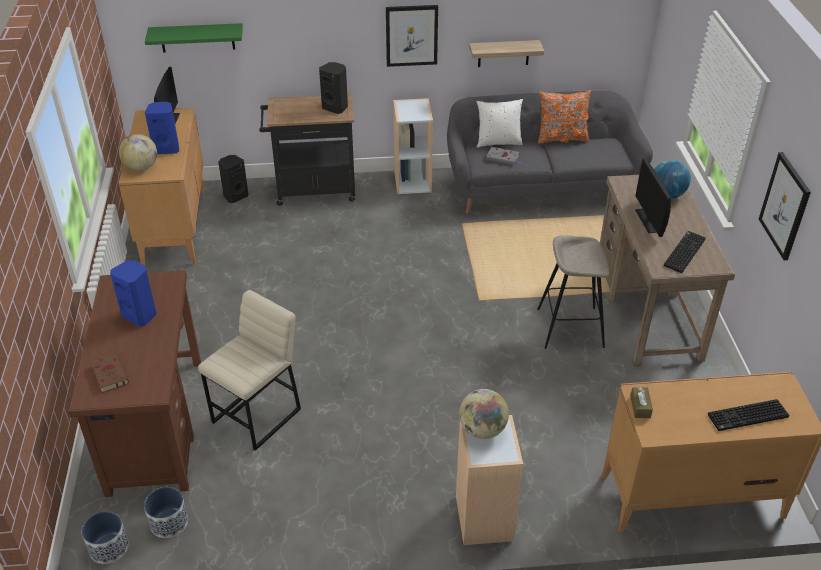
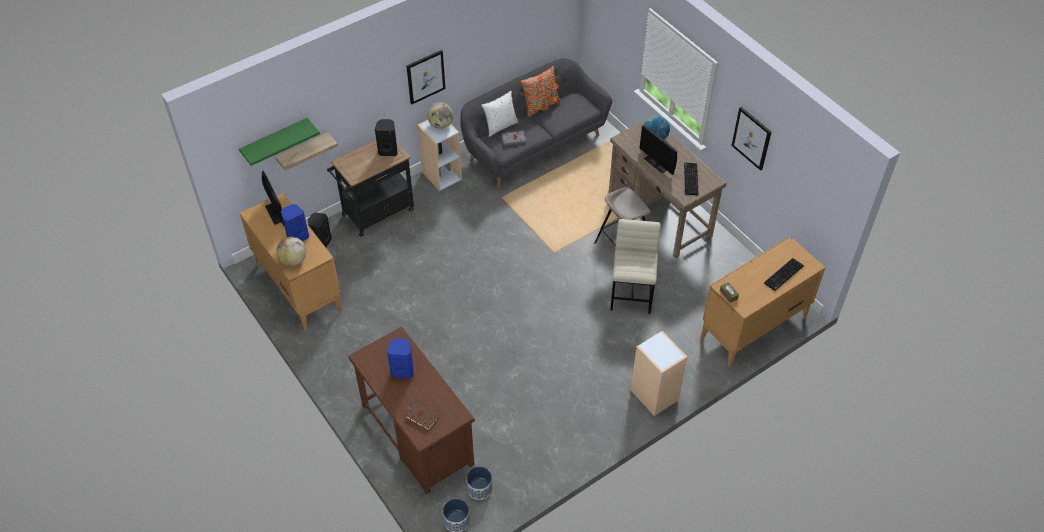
camera: 30 degrees left, 10 degrees up
(258, 414) = (476, 396): beige chair -> beige chair (631, 293)
(482, 430) = (653, 347): globe -> globe (441, 125)
(503, 53) = (488, 62): shelf -> shelf (303, 152)

